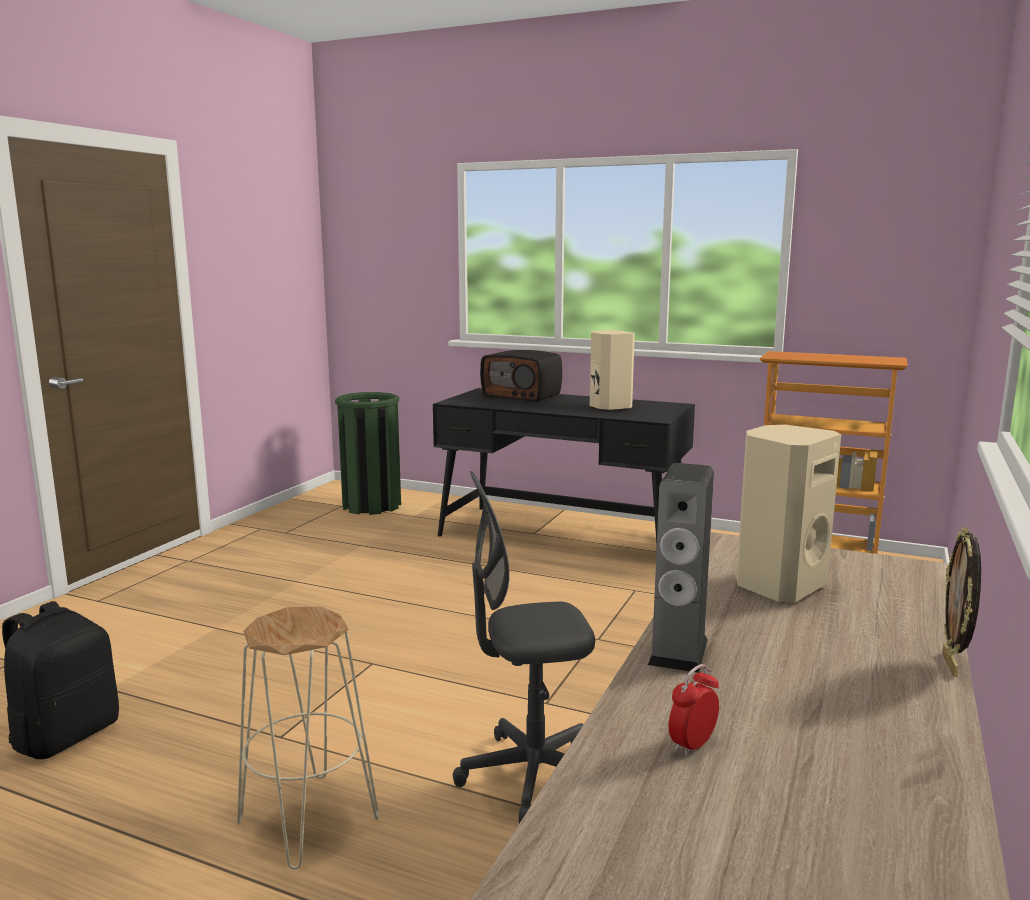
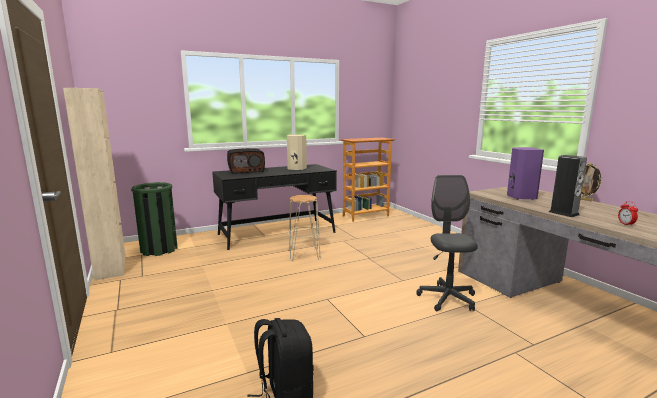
camera: 50 degrees left, 0 degrees up
(287, 510) = (111, 267): none -> beige cabinet
(307, 819) = (436, 348): beige stool -> beige stool (304, 254)
(531, 776) = (447, 298): grey office chair -> grey office chair turned 150 degrees clockwise
(777, 586) = (520, 197): beige speaker -> purple speaker

